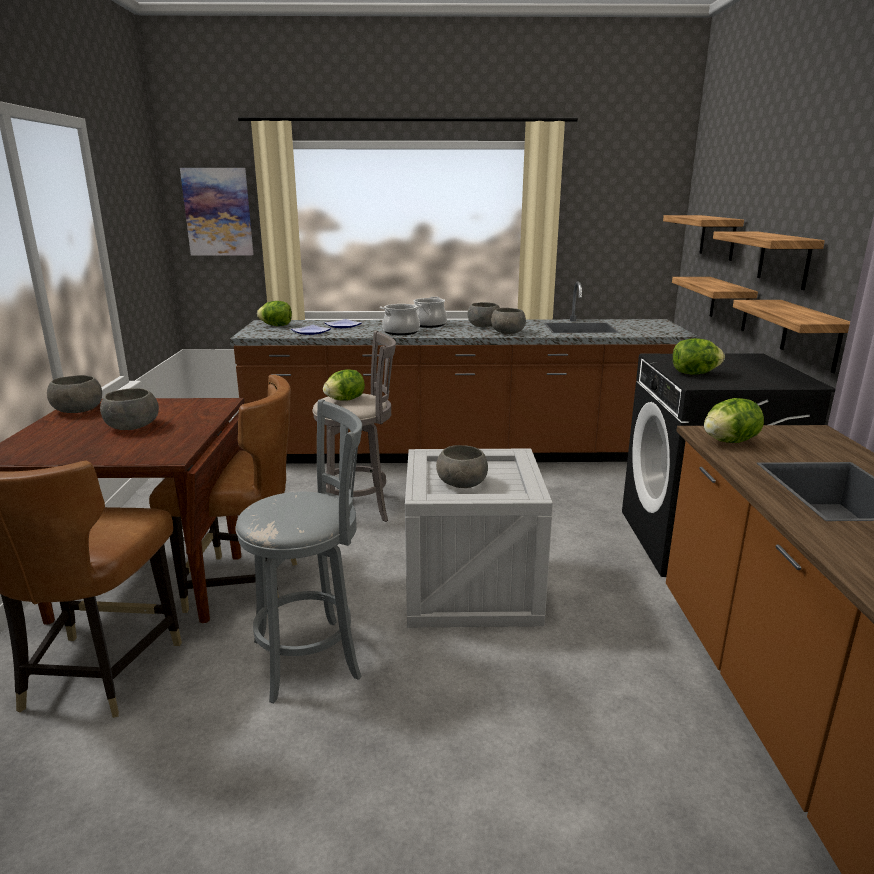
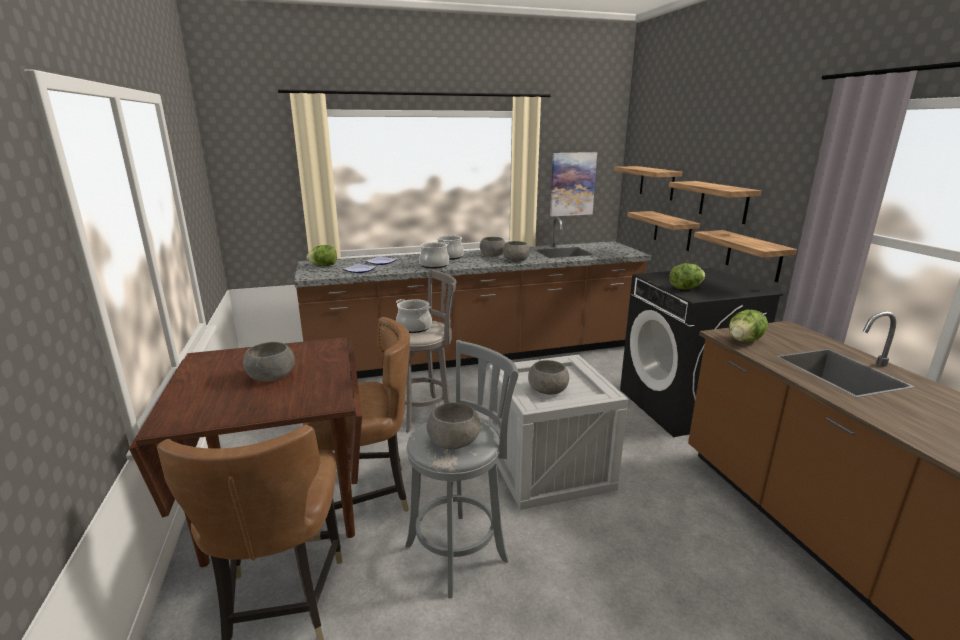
camera: 15 degrees left, 0 degrees up
(79, 410) = (204, 365): grey bowl -> grey bowl (454, 441)
(218, 212) = (258, 170): picture -> picture (572, 184)
(345, 400) = (414, 327): lettuce -> cooking pot

